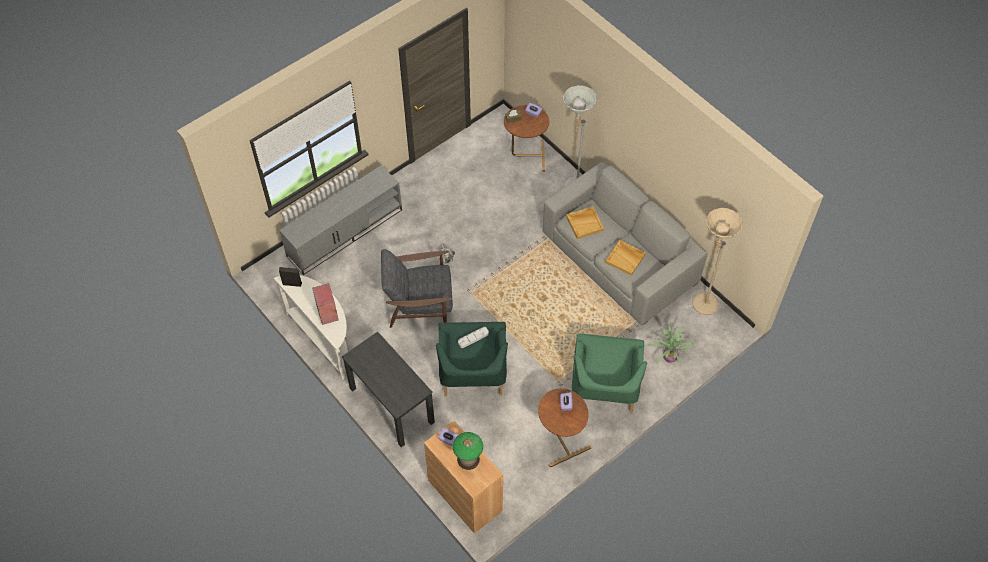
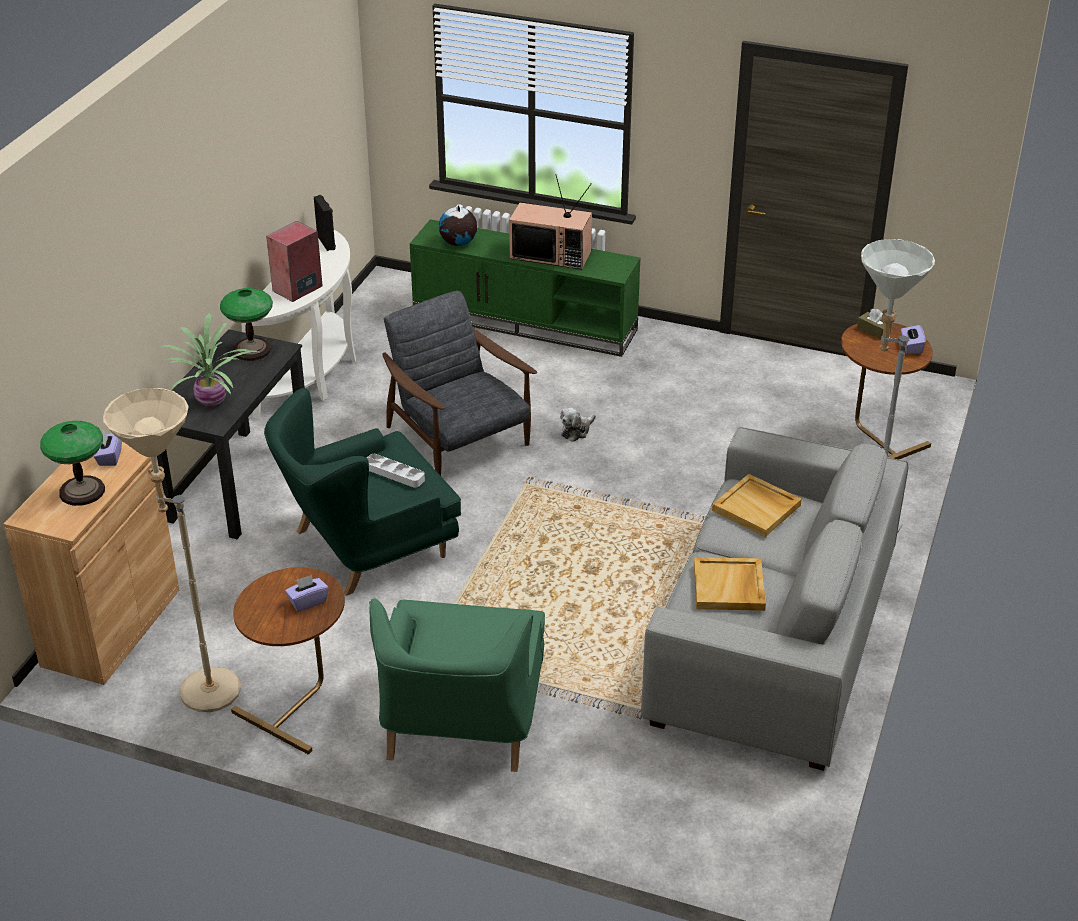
camera: 60 degrees right, 20 degrees down
(312, 229) = (458, 243): none -> globe
(345, 232) = (526, 322): grey tv stand -> green tv stand
(352, 197) = (552, 254): none -> television
(367, 353) = (251, 350): none -> table lamp
(604, 387) = (460, 723): green armchair -> green armchair turned 60 degrees counterclockwise
(670, 356) = (607, 794): potted plant -> potted plant (213, 401)
(701, 307) = (770, 799): beige floor lamp -> beige floor lamp (198, 687)

